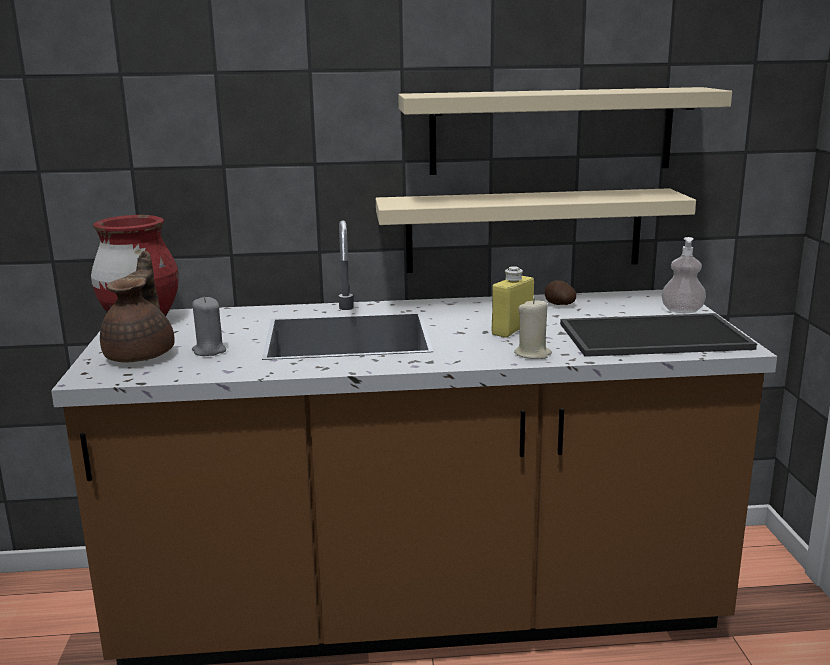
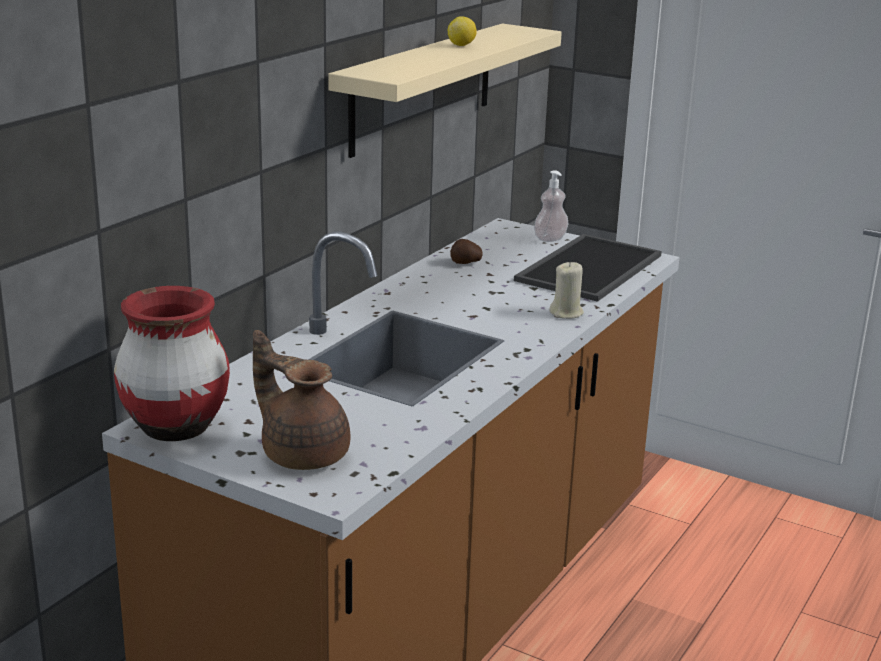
camera: 55 degrees left, 5 degrees up
(209, 351) = (348, 421): grey candle -> none
(512, 330) = (500, 299): yellow bottle -> none
(523, 230) = (406, 196): beige shelf -> none
(580, 90) = (461, 45): none -> lemon

